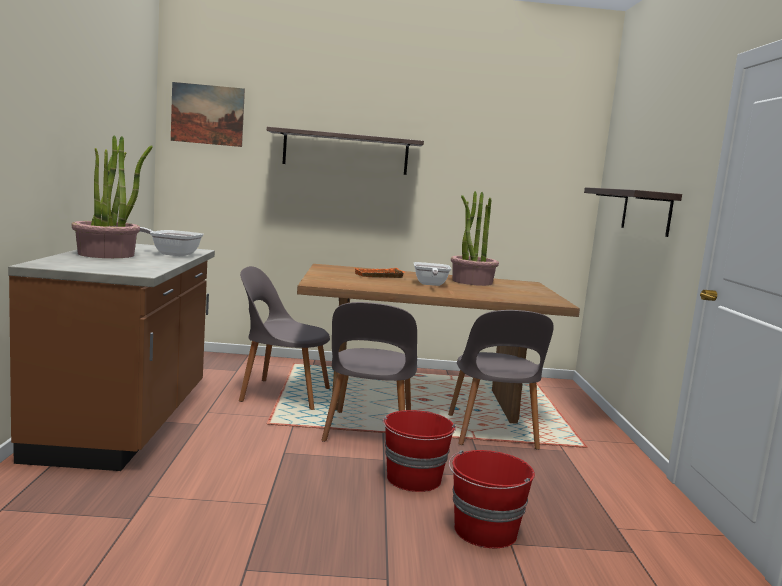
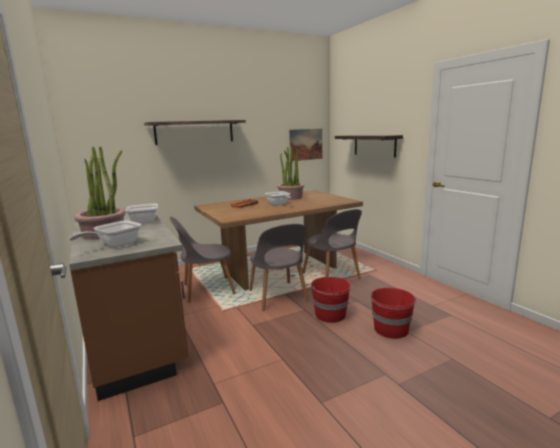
camera: 25 degrees left, 5 degrees up
(88, 263) = (115, 245): none -> frying pan
(207, 114) = (95, 117): picture -> picture (306, 144)

